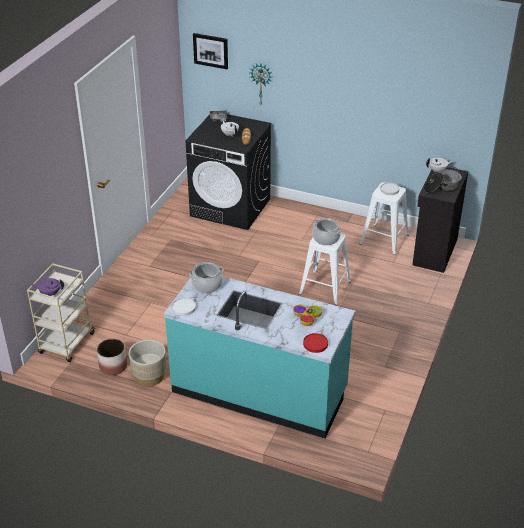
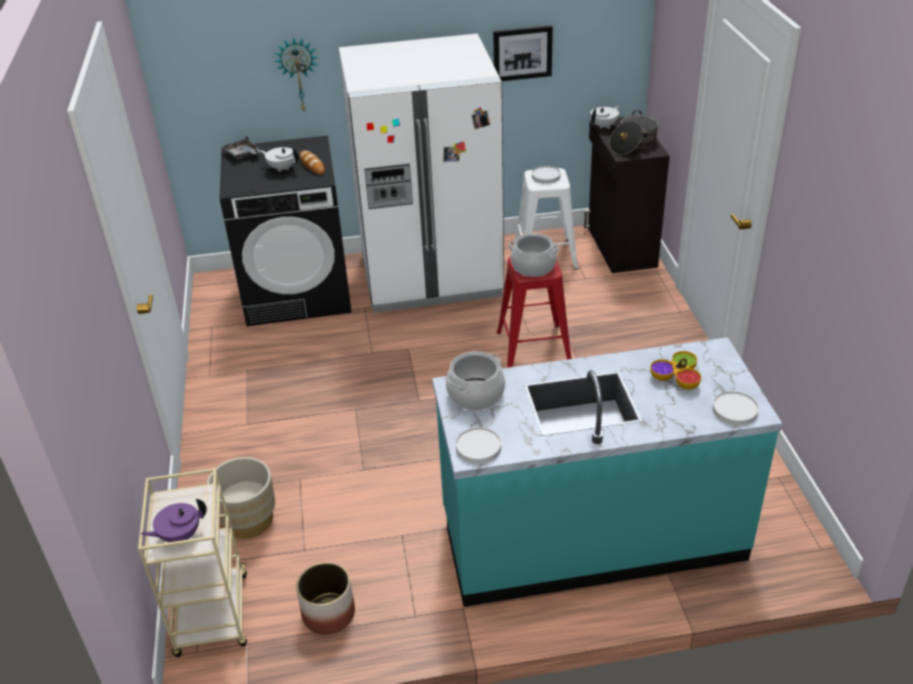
camera: 30 degrees left, 0 degrees up
(149, 376) = (404, 600): beige planter -> beige planter (248, 520)
(211, 50) = (198, 41): picture -> picture (522, 53)
(308, 226) = (431, 276): none -> white fridge
(315, 344) = (734, 410): red plate -> white plate
(324, 288) = (533, 348): white stool -> red stool

